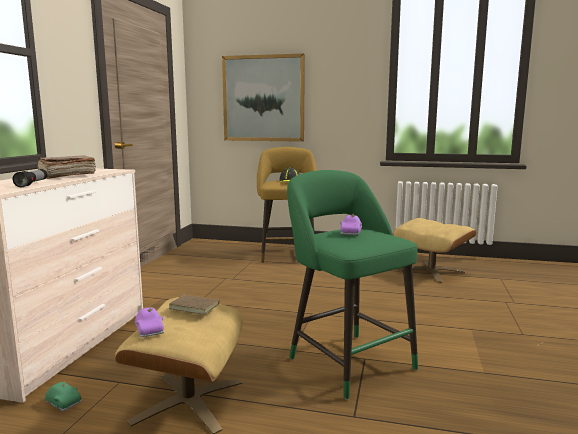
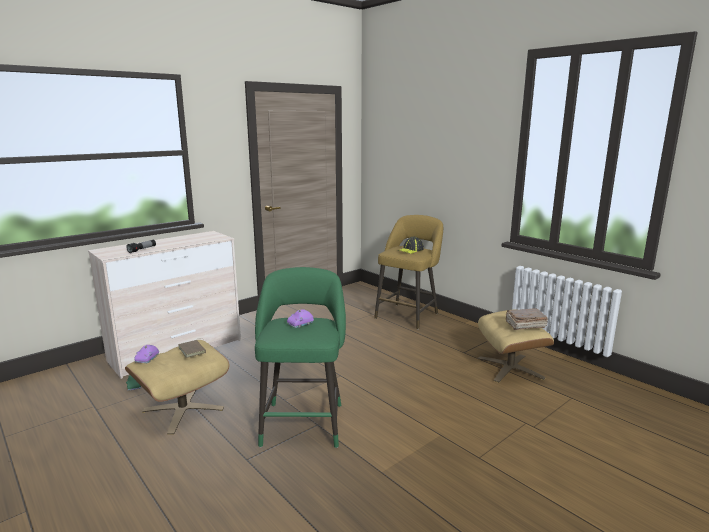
camera: 35 degrees right, 5 degrees up
(66, 176) = (178, 242): brown book -> brown book (524, 325)
(263, 98) = (413, 166): picture -> none

